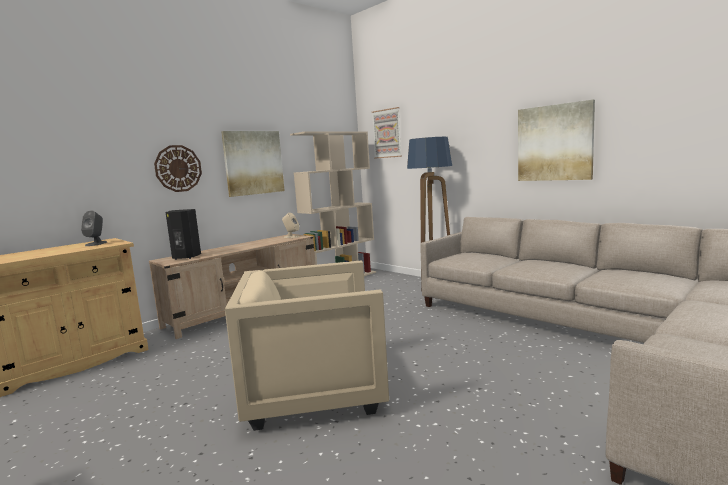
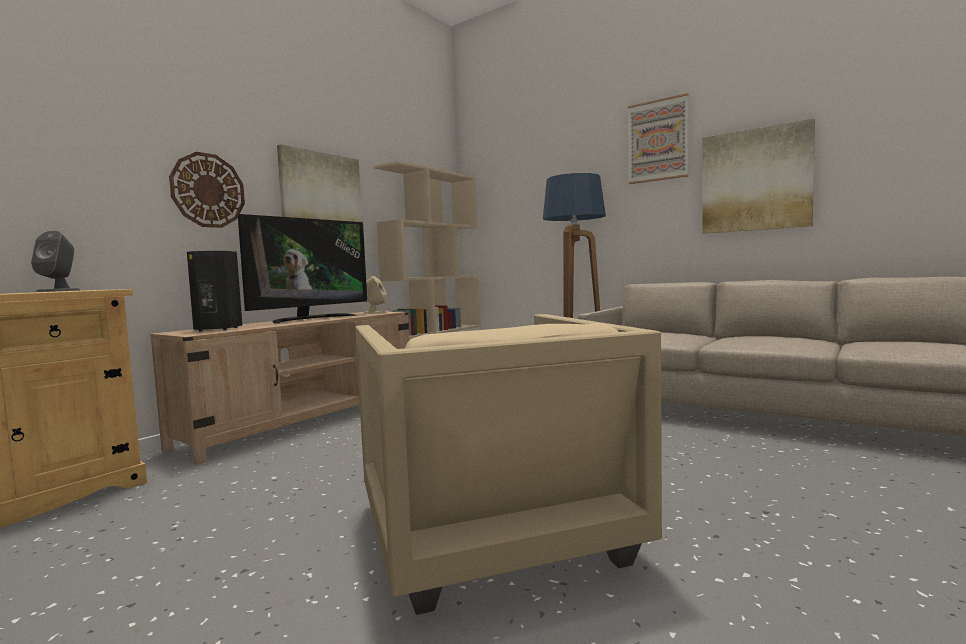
camera: 10 degrees left, 5 degrees down
(245, 245) = (309, 319): none -> television
(316, 391) = (491, 532): beige armchair -> beige armchair turned 90 degrees counterclockwise
(387, 133) = (502, 180): picture -> picture (658, 141)

